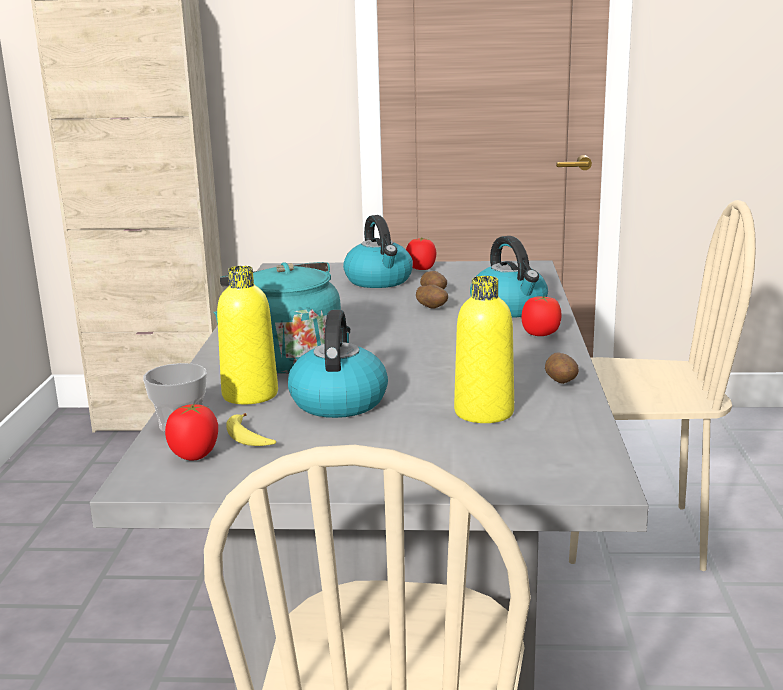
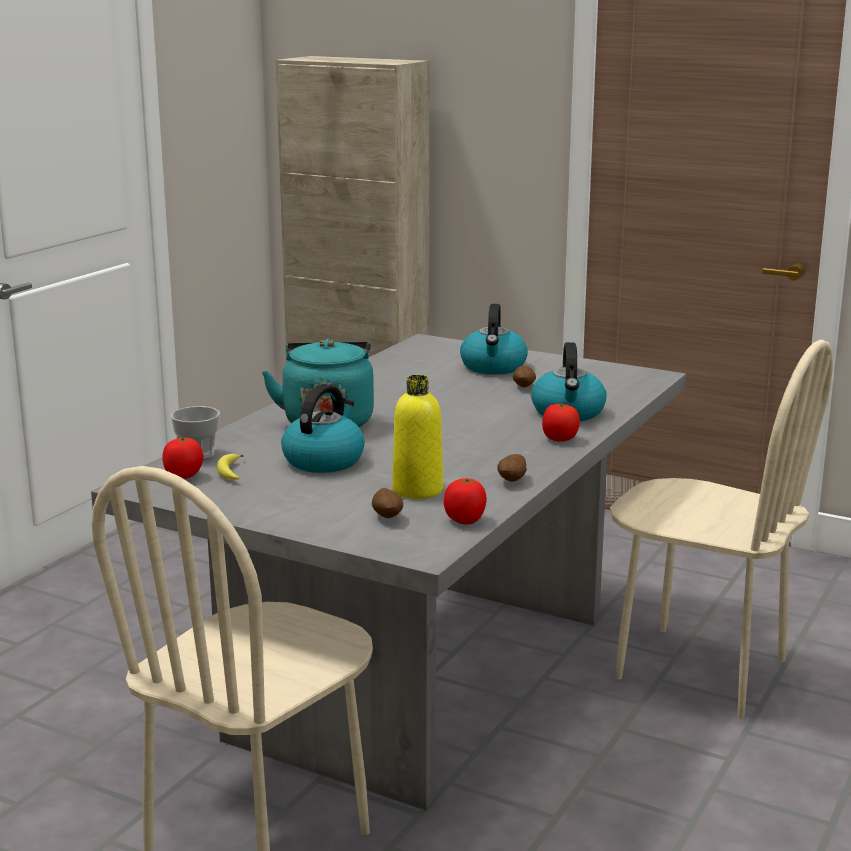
camera: 25 degrees right, 0 degrees up
(250, 394) = (269, 443): yellow bottle -> none
(421, 268) = (548, 361): tomato -> tomato (465, 520)
(432, 308) = (502, 400): potato -> potato (387, 517)

